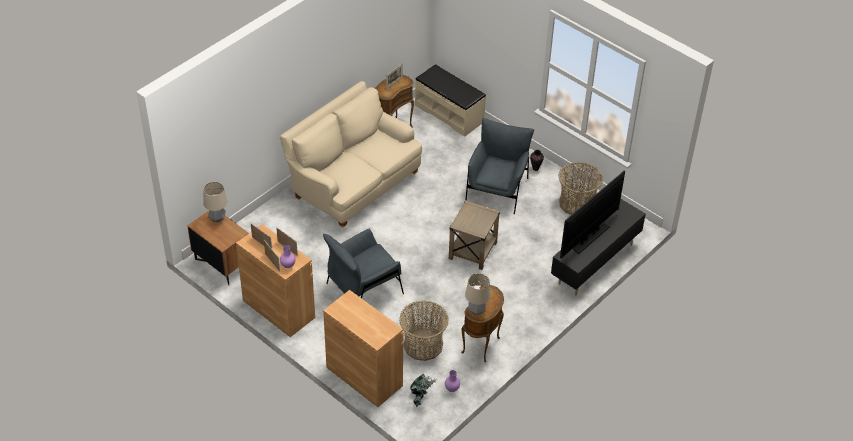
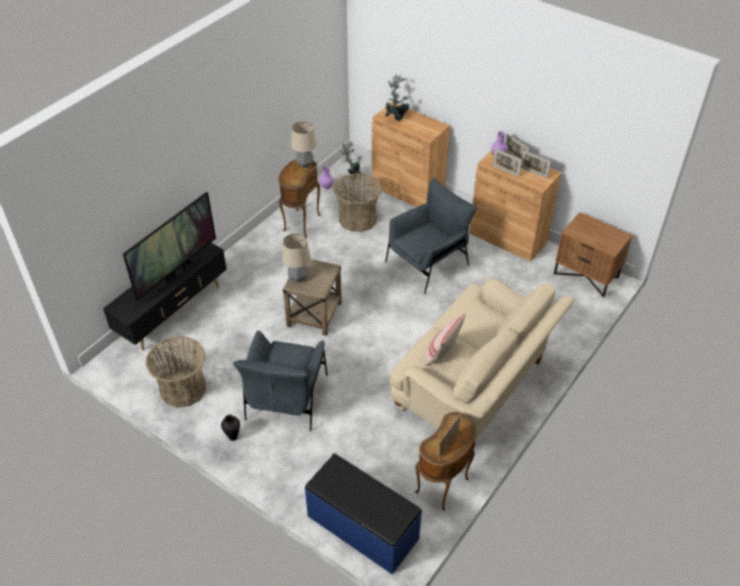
camera: 175 degrees right, 0 degrees up
(217, 219) = (603, 243): table lamp -> table lamp (297, 278)
(377, 325) = (396, 118): none -> potted plant
(381, 148) = (442, 353): none -> pillow
(449, 113) = (362, 528): beige bench -> blue bench

